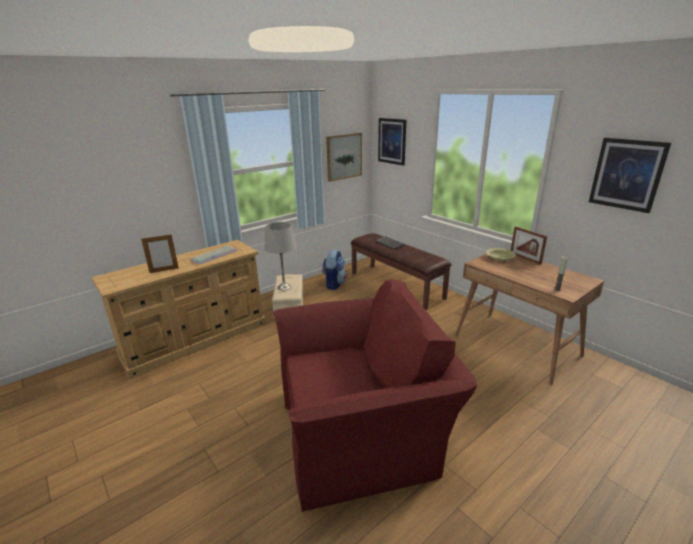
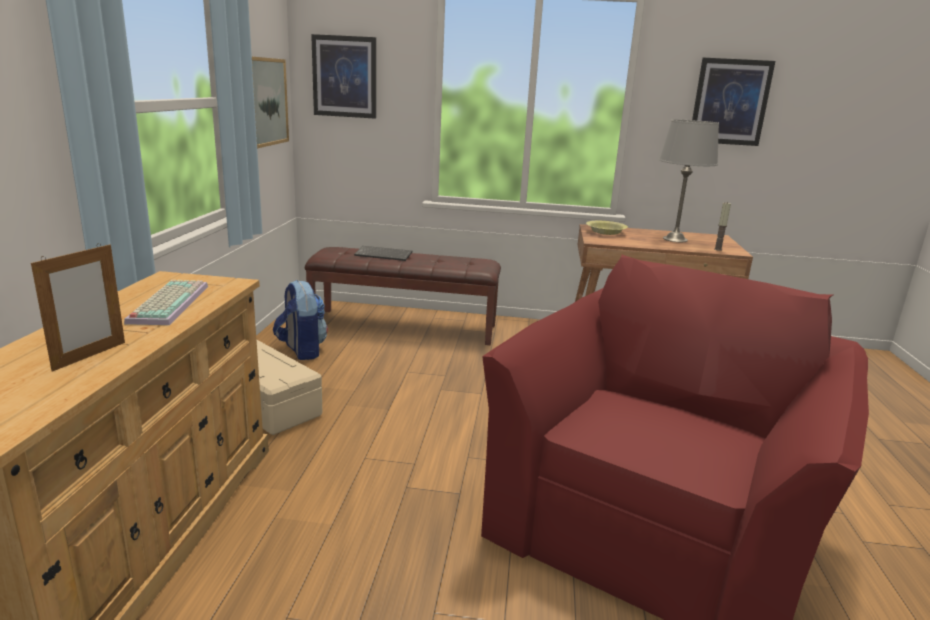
camera: 45 degrees left, 5 degrees down
(284, 287) = (261, 366): grey table lamp -> grey table lamp (675, 239)
(525, 258) = (627, 229): picture frame -> none

